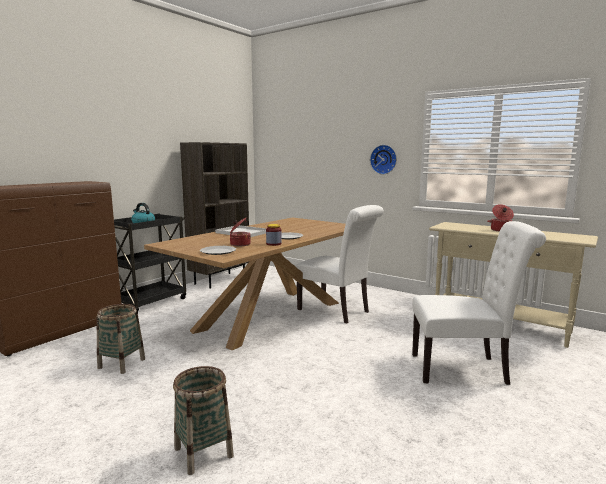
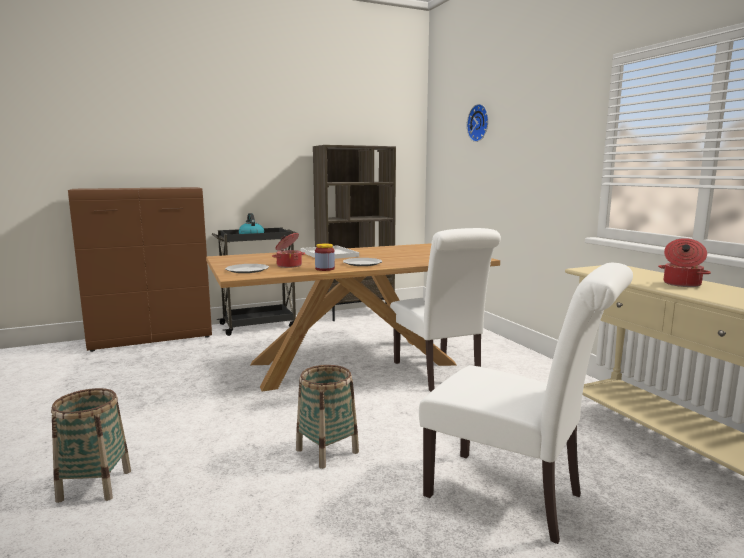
camera: 30 degrees right, 0 degrees up
(121, 363) = (154, 379): basket -> basket (327, 451)
(384, 159) = (557, 164): wall clock -> wall clock (479, 123)

